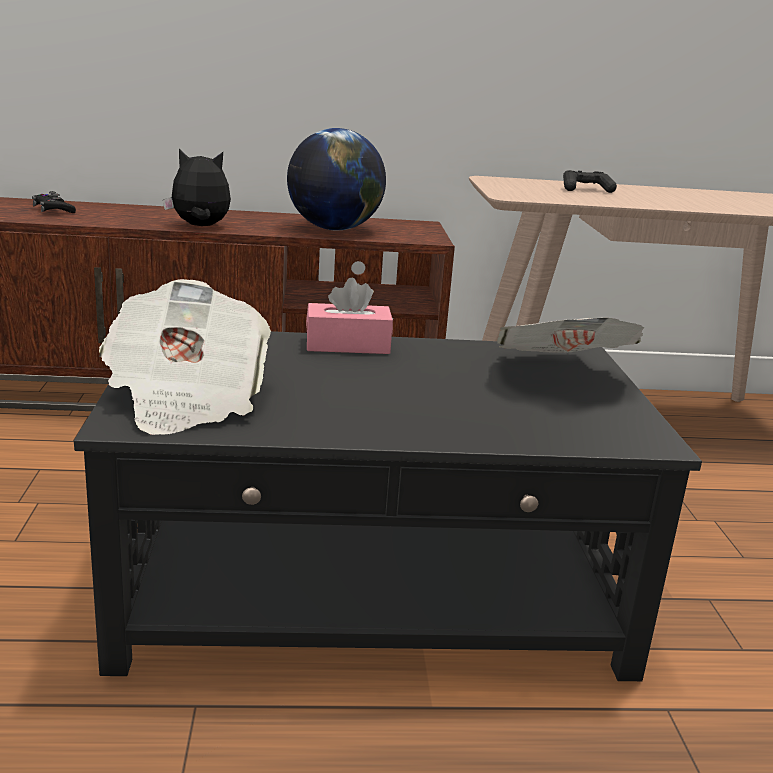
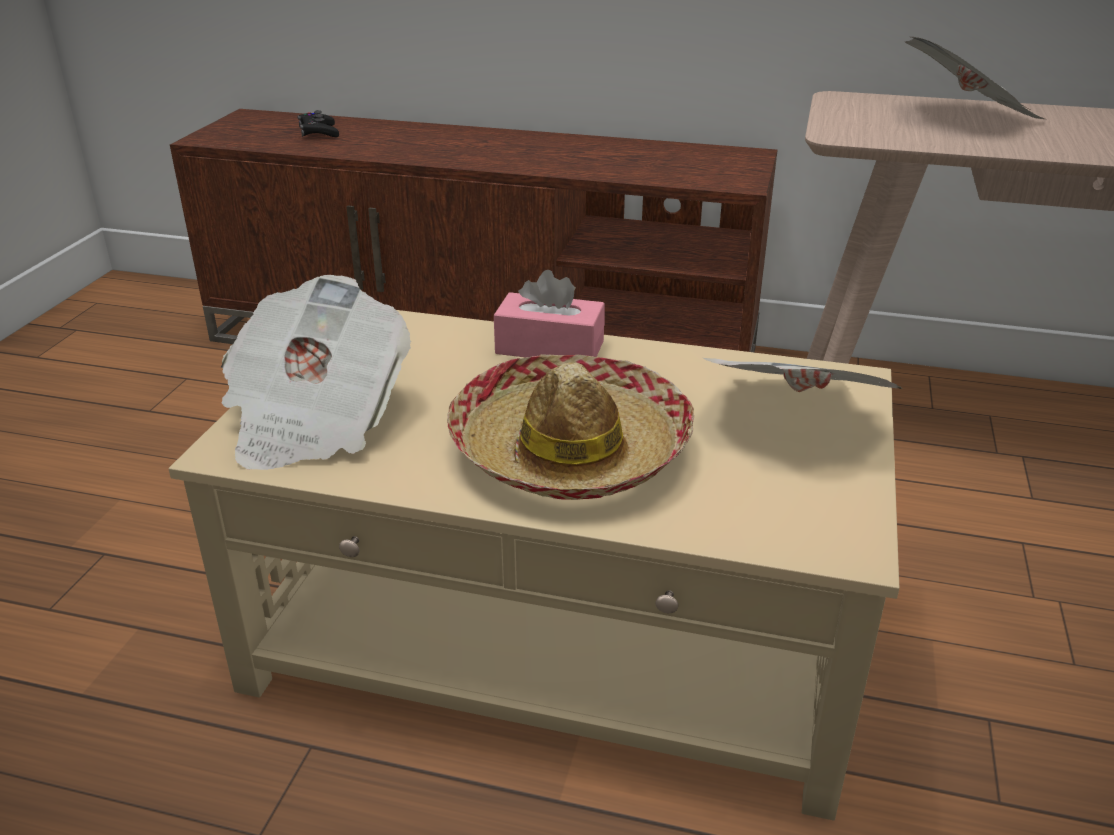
camera: 20 degrees right, 10 degrees up
(200, 227) = (464, 160): plush toy -> none
(334, 229) = (625, 164): globe -> none
(373, 590) = (560, 635): black coffee table -> beige coffee table
(413, 403) = (570, 449): none -> hat
(585, 190) = (967, 119): black game controller -> newspaper

